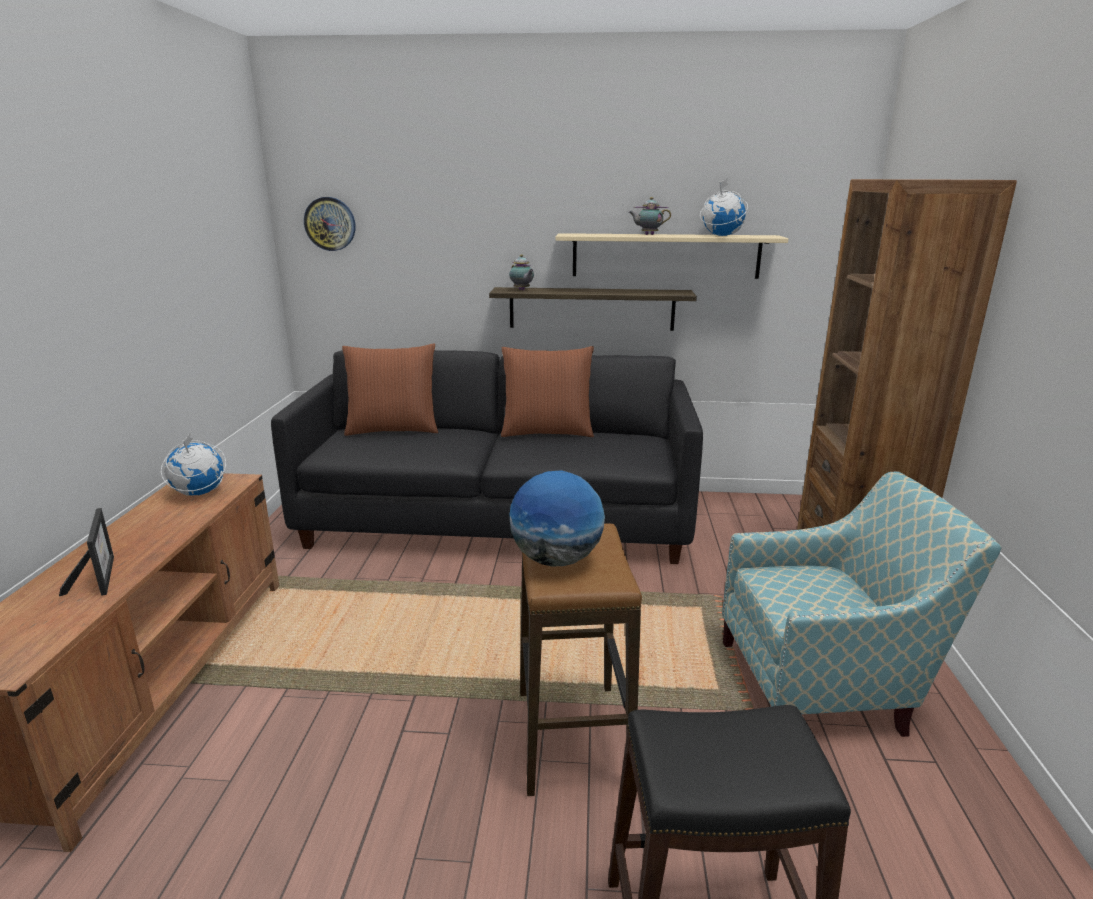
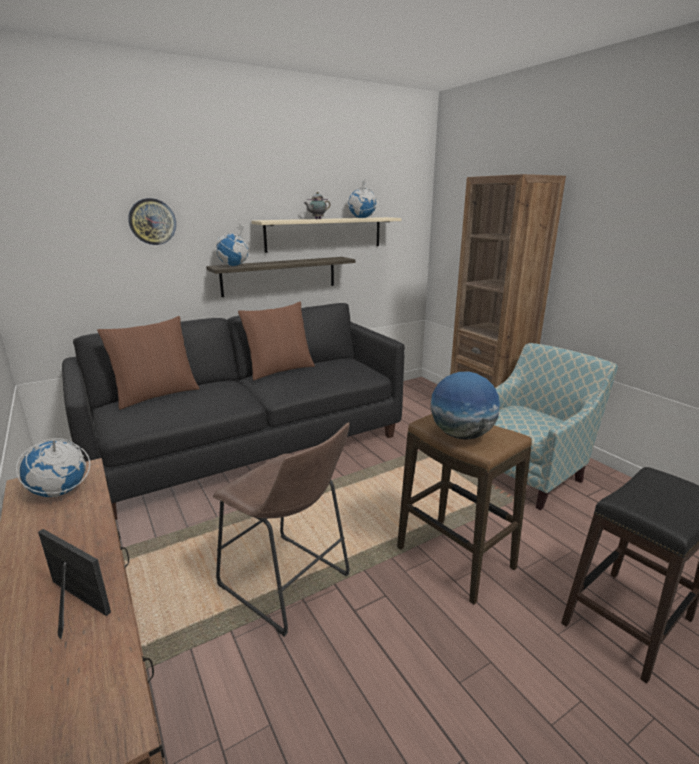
camera: 35 degrees left, 0 degrees up
(330, 224) = (41, 218): wall clock -> wall clock (152, 221)
(374, 674) = (289, 585): none -> brown stool
(522, 290) = (234, 265): teapot -> globe

